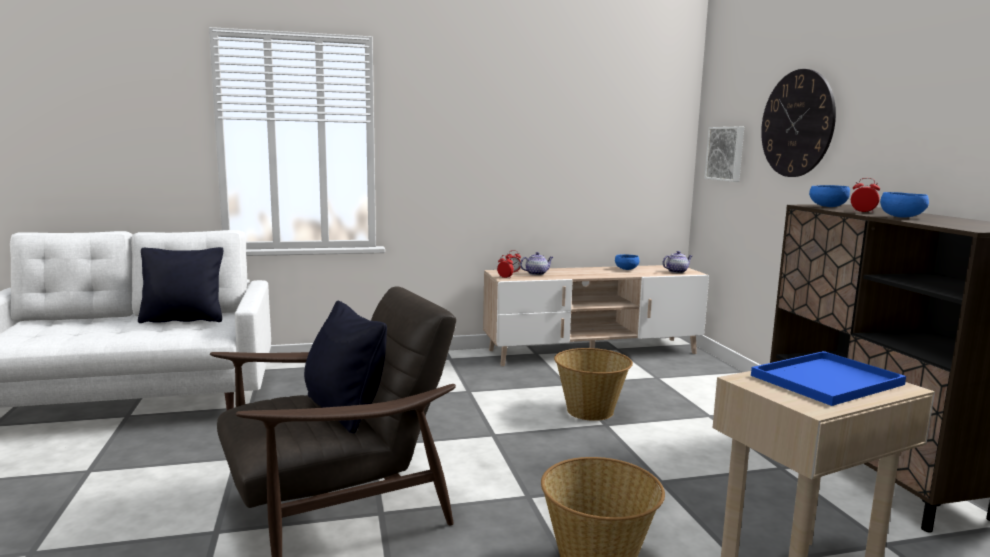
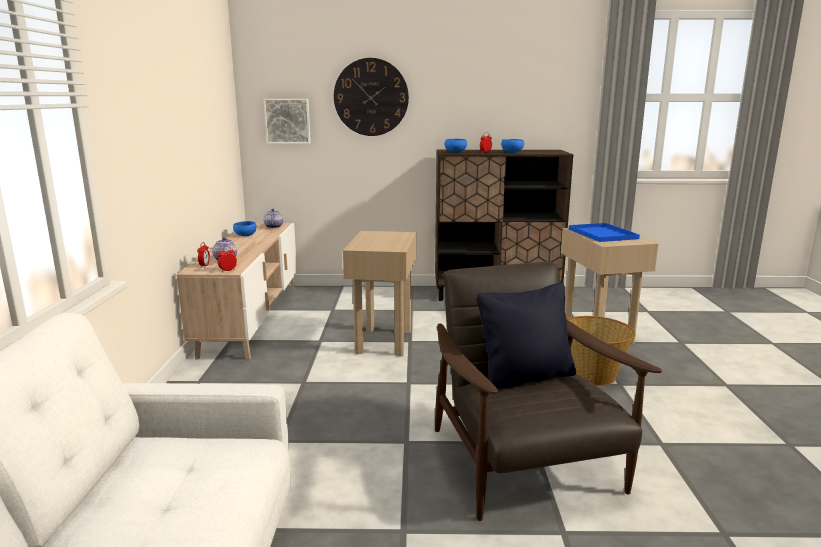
camera: 75 degrees left, 5 degrees up
(183, 320) = (131, 485): black pillow -> none
(590, 411) = (383, 341): basket -> beige side table

